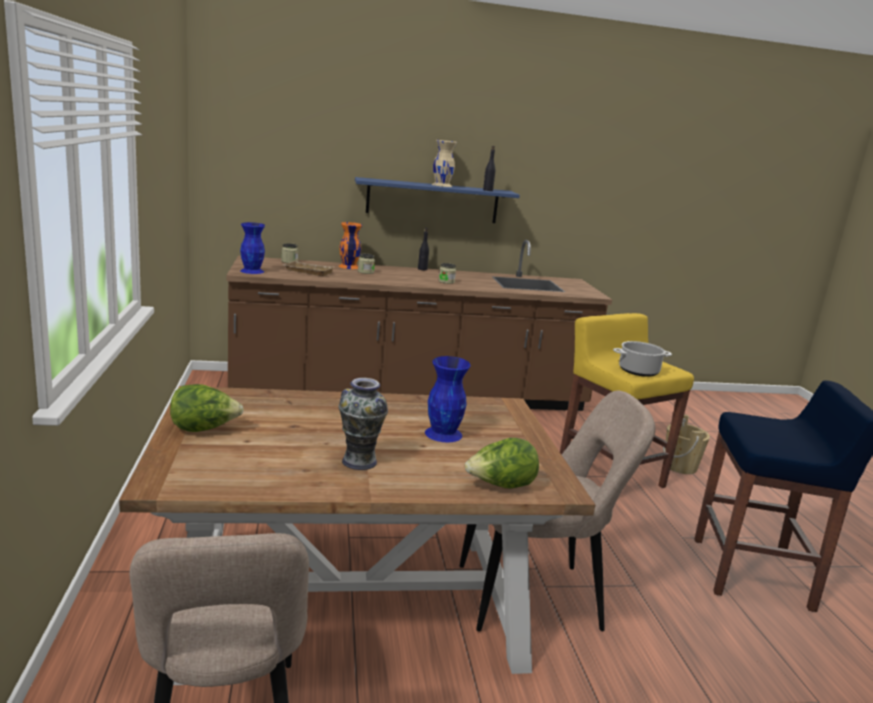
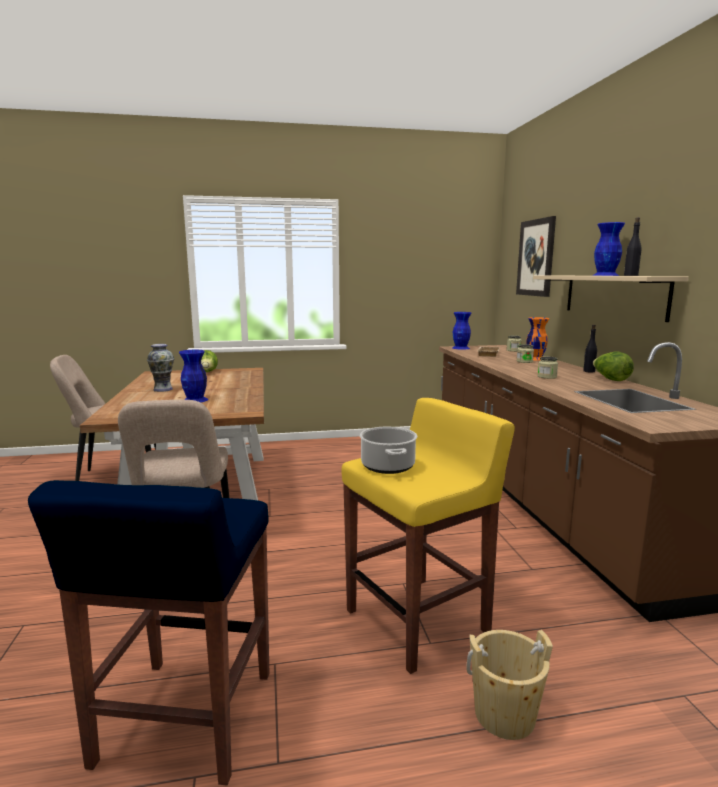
camera: 90 degrees right, 5 degrees down
(295, 151) = (536, 258): none -> picture
(432, 201) = (613, 295): blue shelf -> beige shelf
(442, 185) = (606, 275): beige vase -> blue vase
(500, 486) = (118, 408): lettuce -> lettuce (610, 379)

